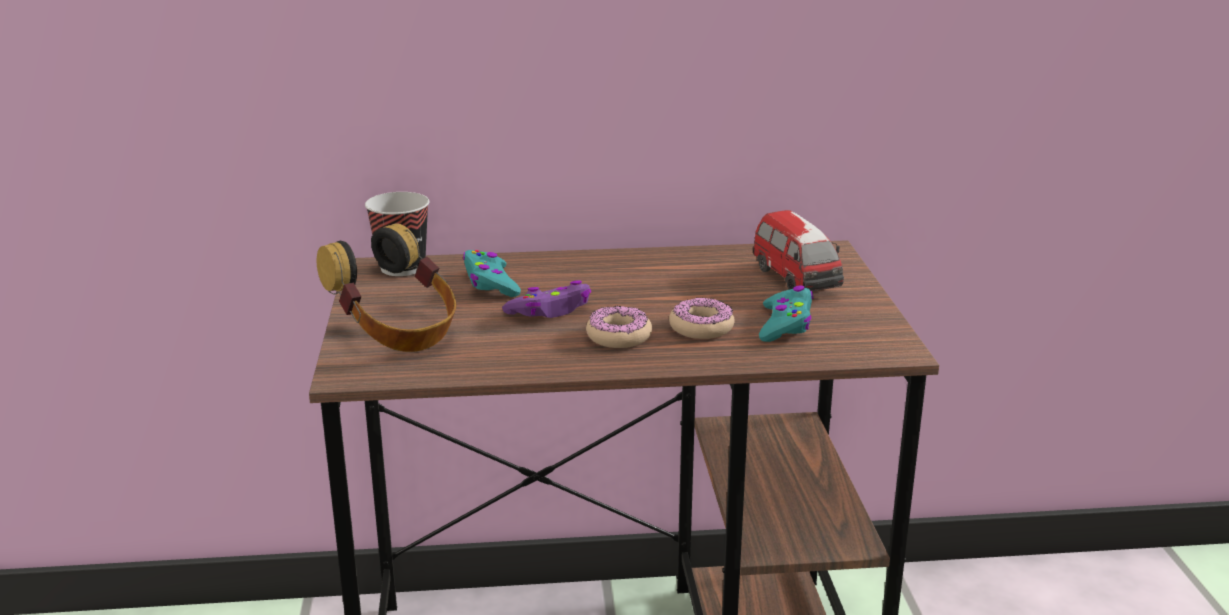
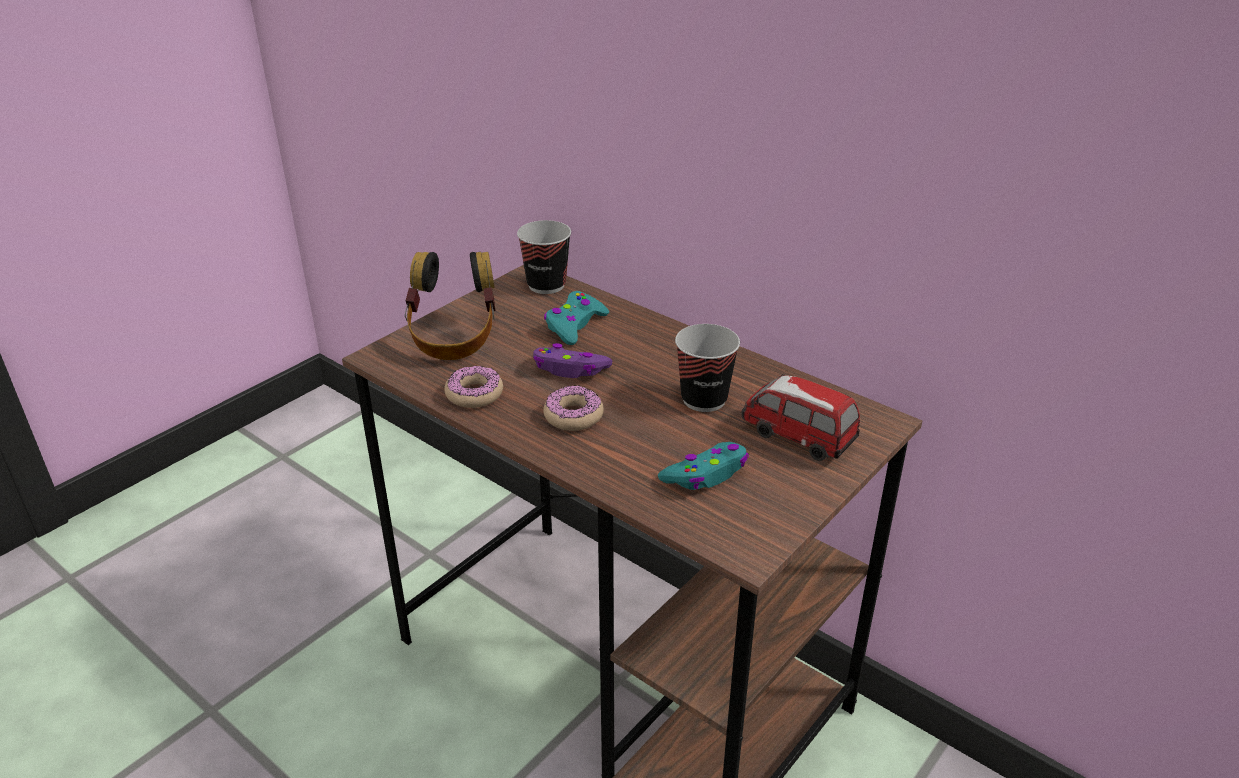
camera: 45 degrees right, 10 degrees up
(692, 286) = (704, 399): none -> cup
(701, 327) = (641, 441): donut -> donut (474, 394)
(797, 280) = (796, 437): toy car -> toy car turned 105 degrees clockwise

